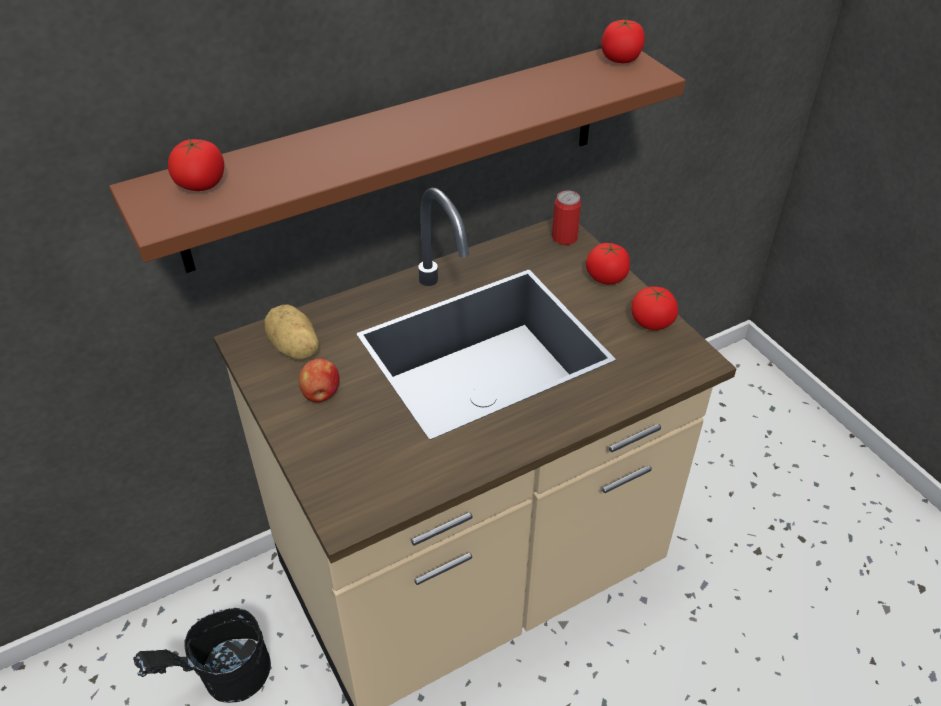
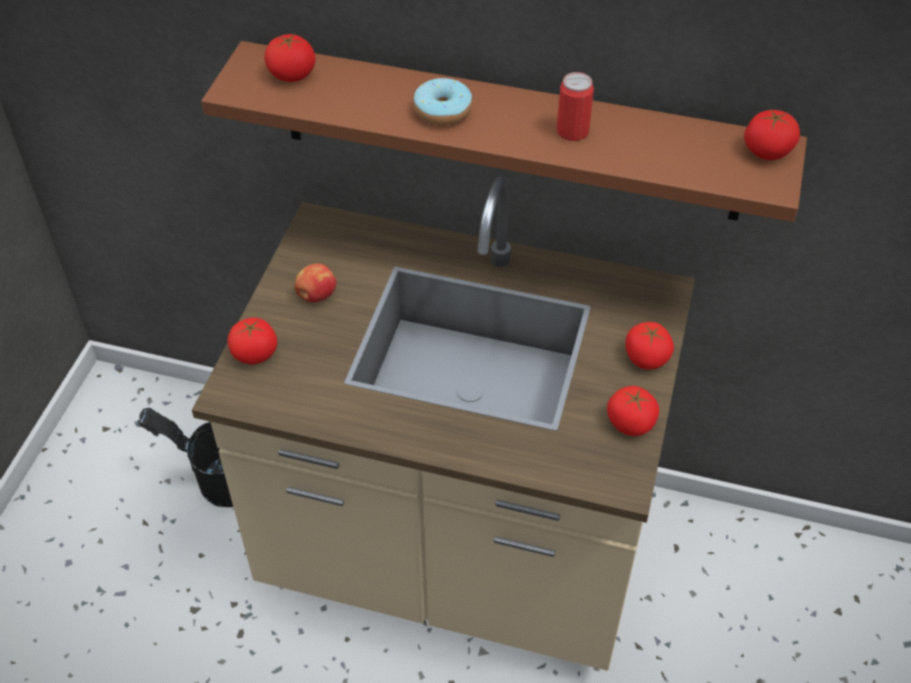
camera: 45 degrees right, 5 degrees up
(294, 349) = (339, 248): potato -> none
(327, 472) = (254, 354): none -> tomato
(371, 145) = (442, 111): none -> donut
(564, 238) = (659, 299): can -> can (572, 131)

